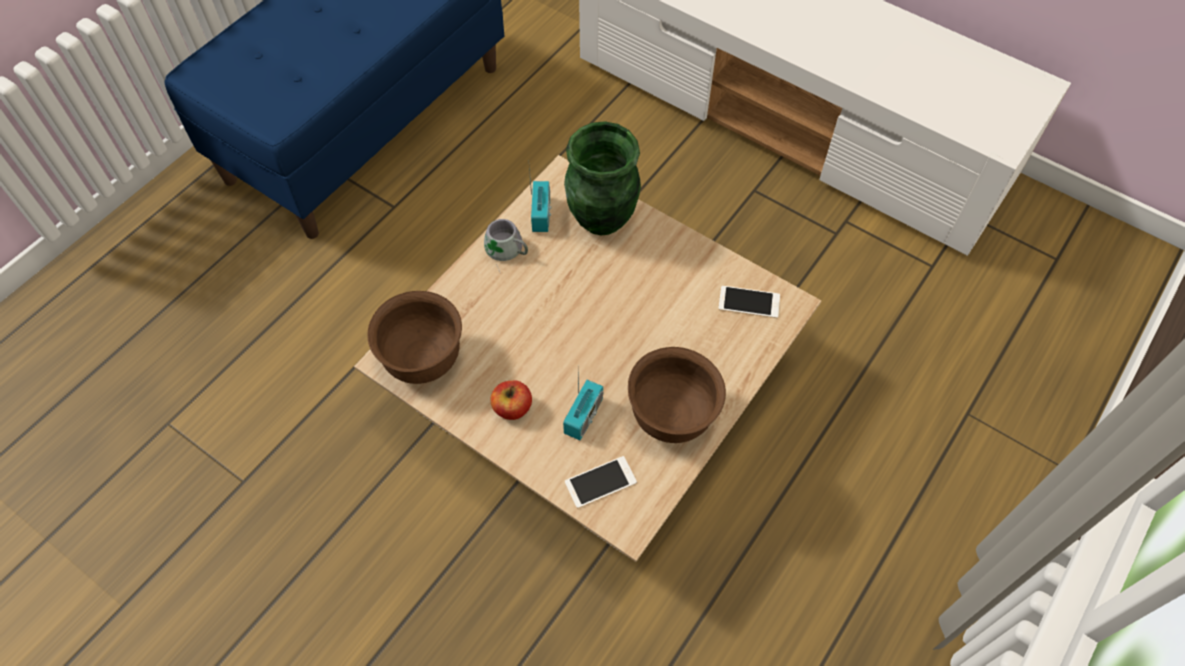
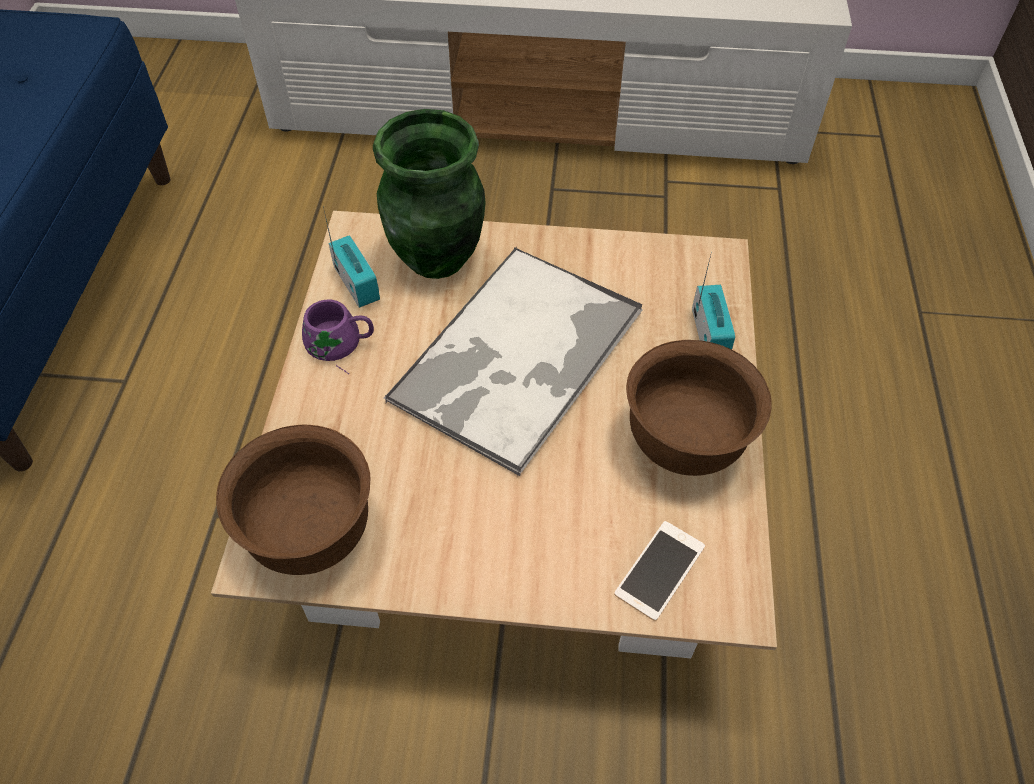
camera: 30 degrees left, 5 degrees down
(505, 252) = (339, 346): grey mug -> purple mug
(512, 408) = (479, 535): apple -> none
(583, 416) = (579, 498): radio -> radio (709, 334)
(606, 310) = (516, 358): none -> tray
(749, 302) = (673, 275): phone -> none

